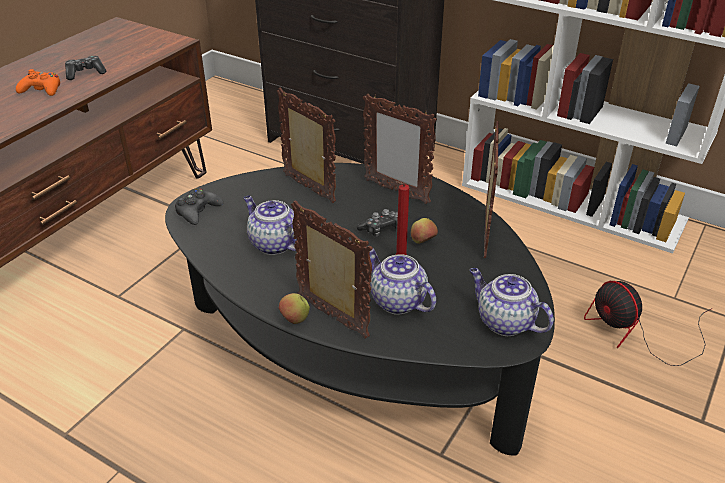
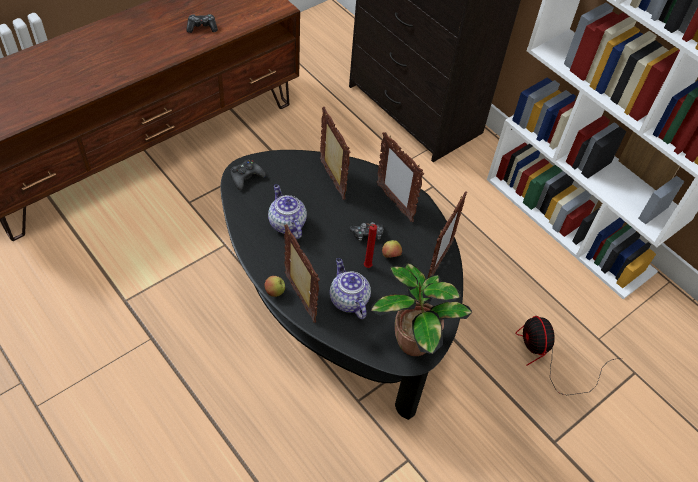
camera: 15 degrees right, 15 degrees up
(42, 90) = (166, 38): orange game controller -> none
(504, 322) = (411, 341): teapot -> potted plant

